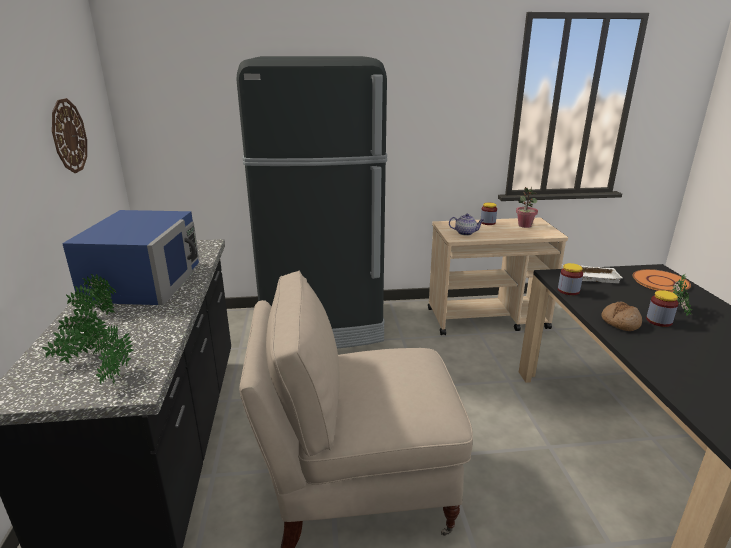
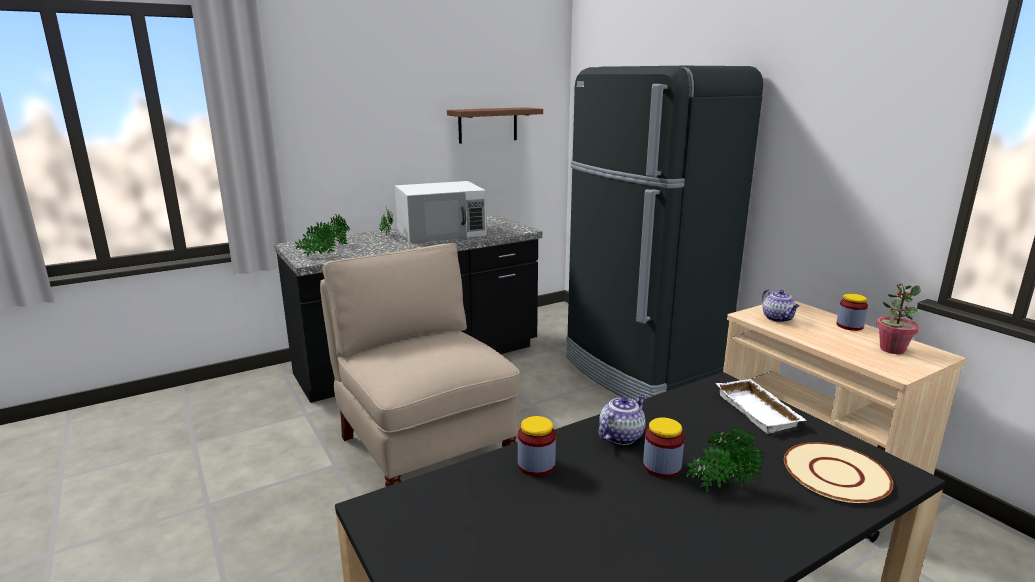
camera: 65 degrees right, 5 degrees down
(69, 136) = (488, 125): wall clock -> brown shelf
(145, 280) = (442, 232): blue microwave -> white microwave
(568, 290) = (682, 397): jar -> jar (536, 465)
(620, 322) = (621, 436): bread -> teapot
(660, 282) = (836, 474): orange plate -> beige plate

